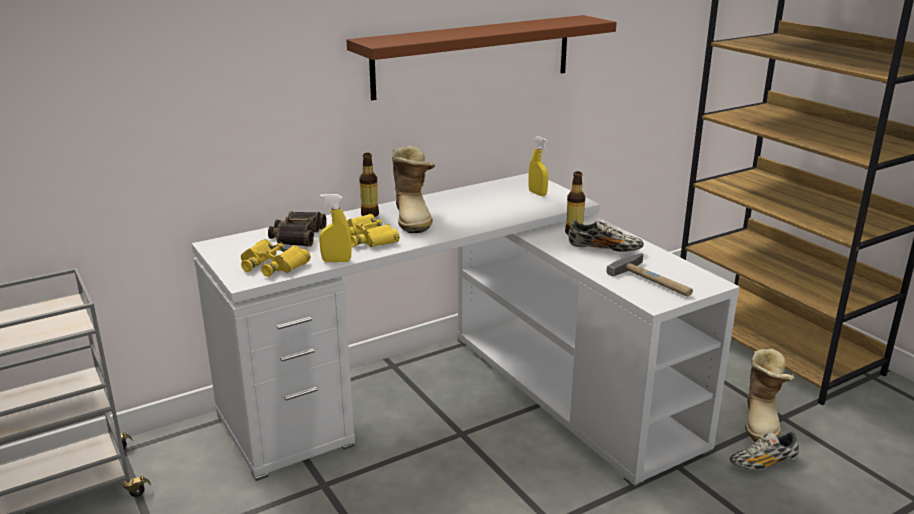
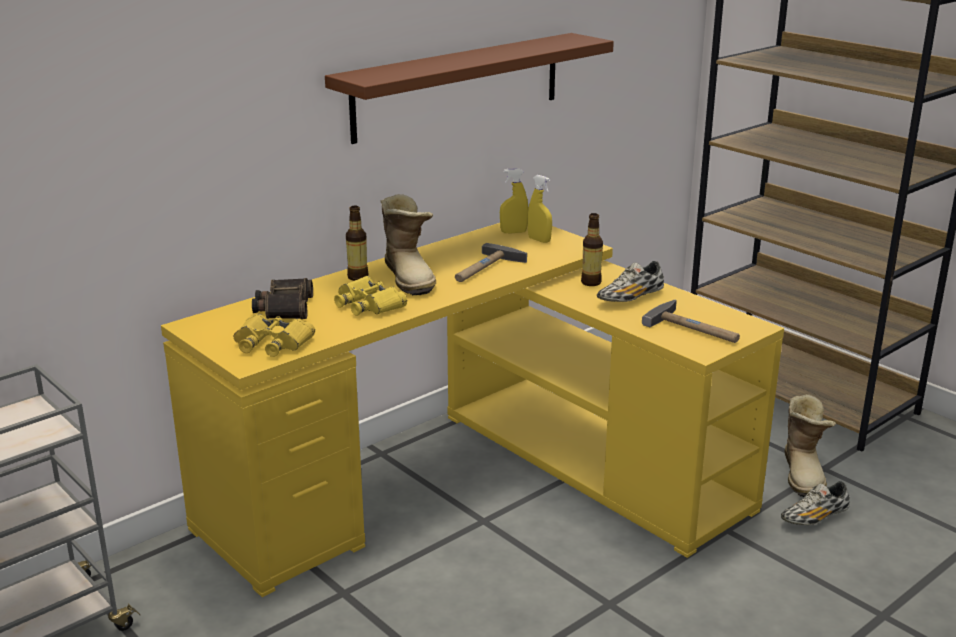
camera: 10 degrees left, 0 degrees up
(336, 261) = (344, 333): yellow spray bottle -> yellow spray bottle (513, 232)
(468, 396) = (479, 479): white desk -> yellow desk
(480, 215) = (485, 269): none -> hammer
(604, 249) = (630, 298): shoe -> shoe turned 135 degrees clockwise

